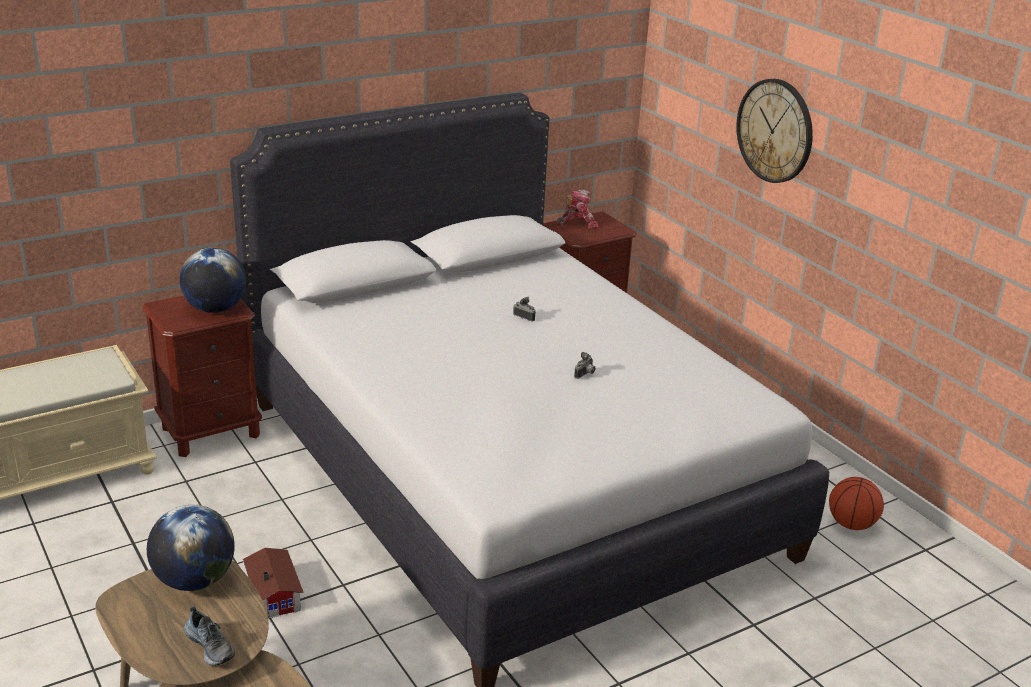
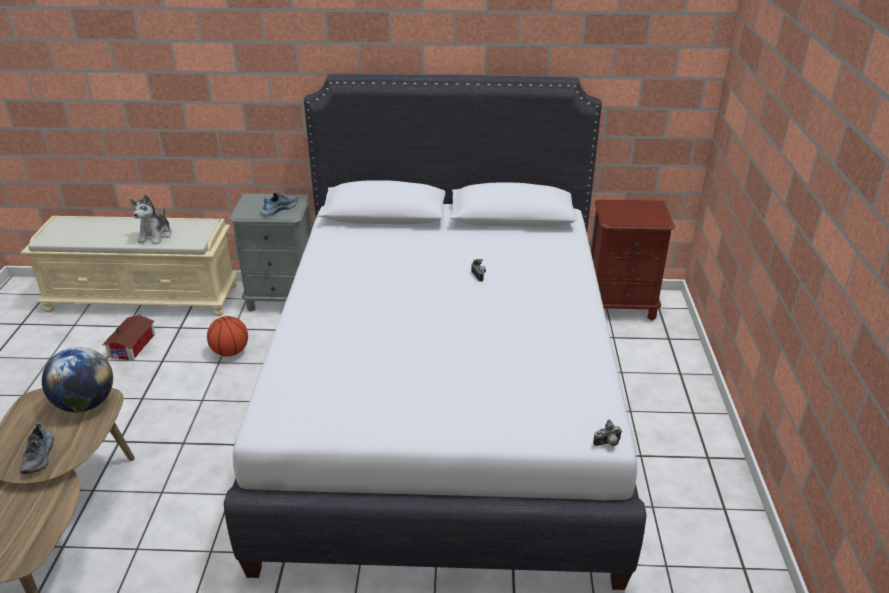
camera: 35 degrees right, 5 degrees up
(49, 385) = (156, 235): none -> plush toy
(211, 432) = (282, 299): brown nightstand -> grey nightstand
(215, 309) = (279, 209): globe -> shoe
(275, 592) = (202, 431): toy house -> toy house (134, 345)
(578, 223) = (628, 206): toy robot -> none
(585, 374) = (467, 342): camera -> camera (608, 443)
(775, 130) = (781, 153): wall clock -> none
(851, 524) = (708, 575): basketball -> basketball (230, 352)

